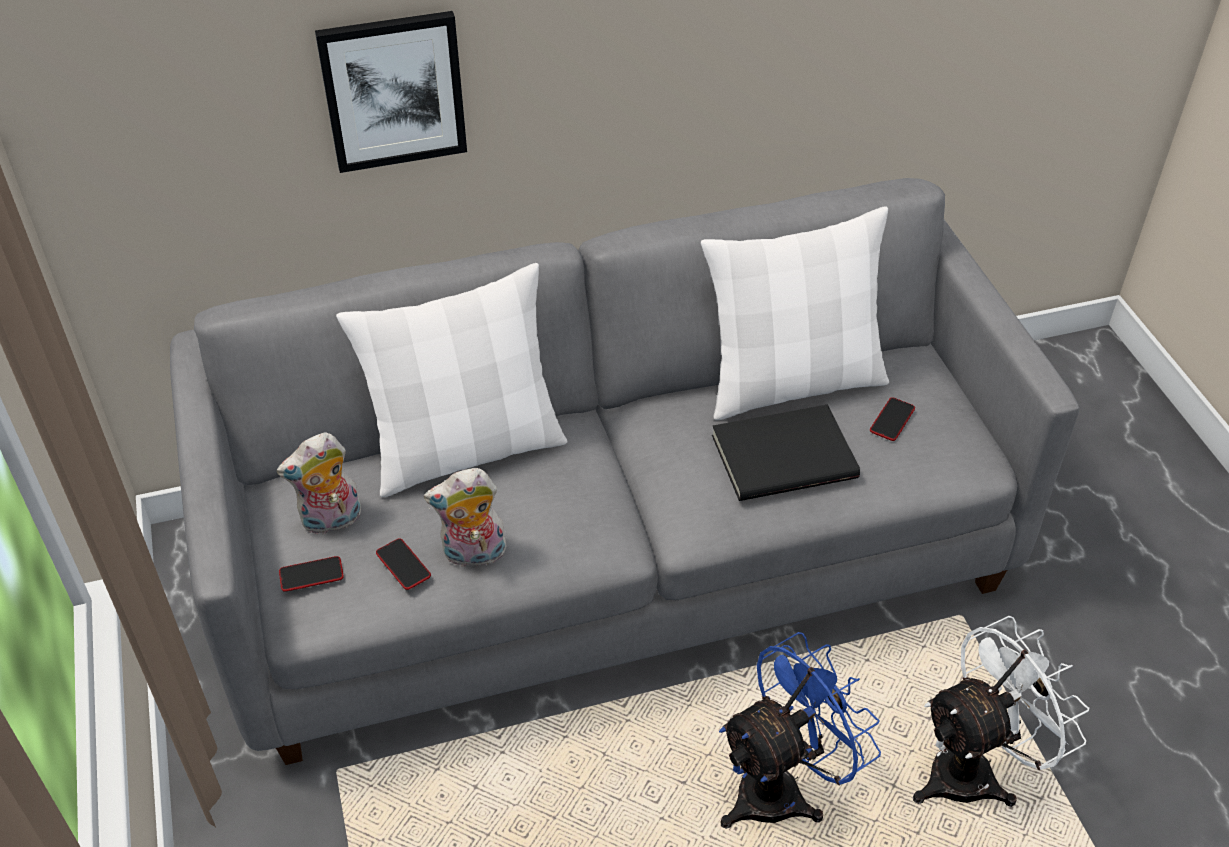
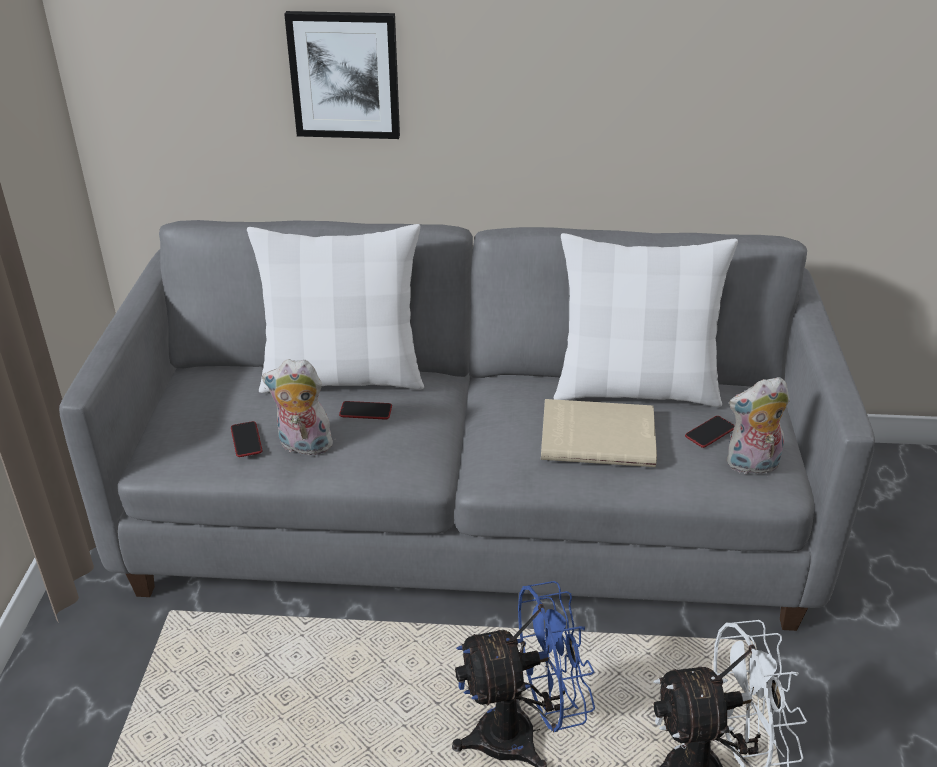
camera: 20 degrees right, 10 degrees down
(311, 575) = (177, 431): phone -> phone (365, 411)
(331, 521) = (214, 401): plush toy -> plush toy (751, 466)
(783, 455) = (597, 436): black book -> beige book

